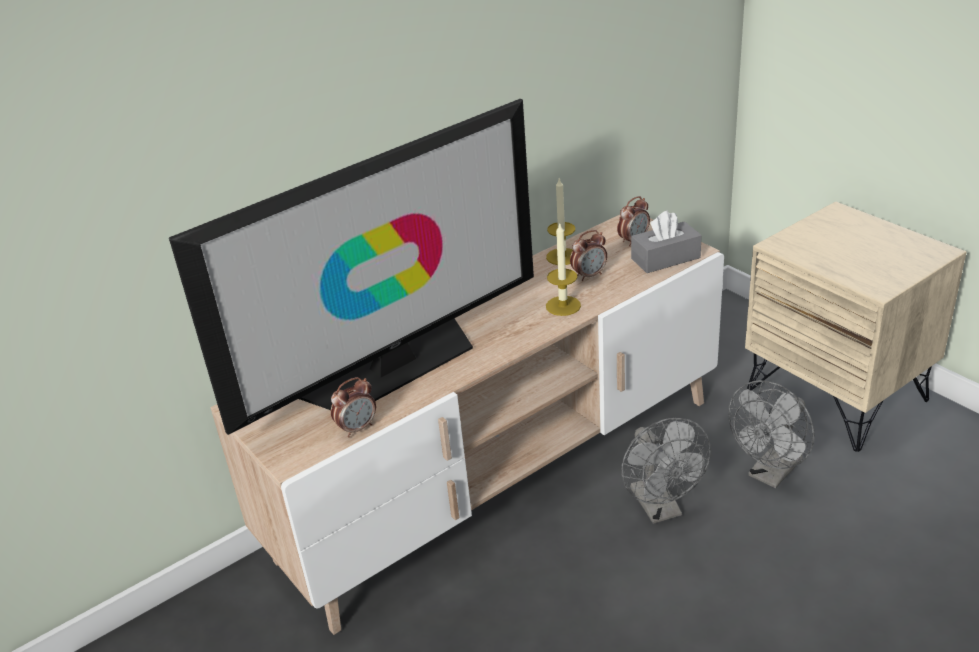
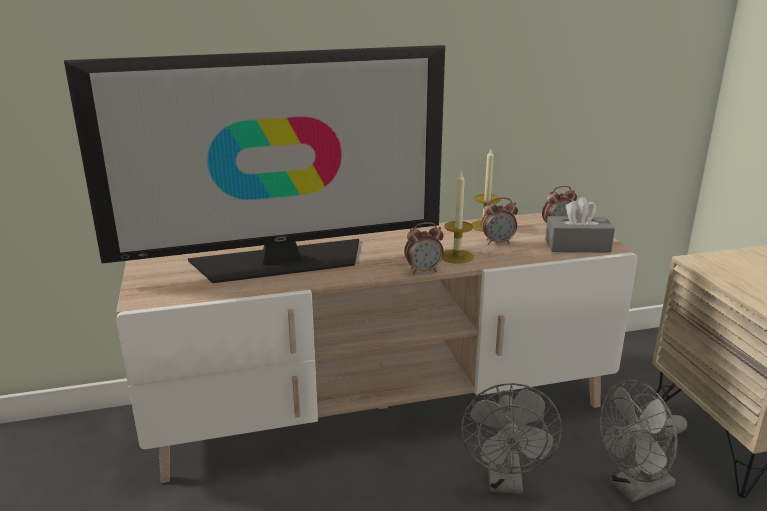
camera: 20 degrees right, 10 degrees down
(357, 428) = (211, 293): alarm clock -> alarm clock (423, 271)

